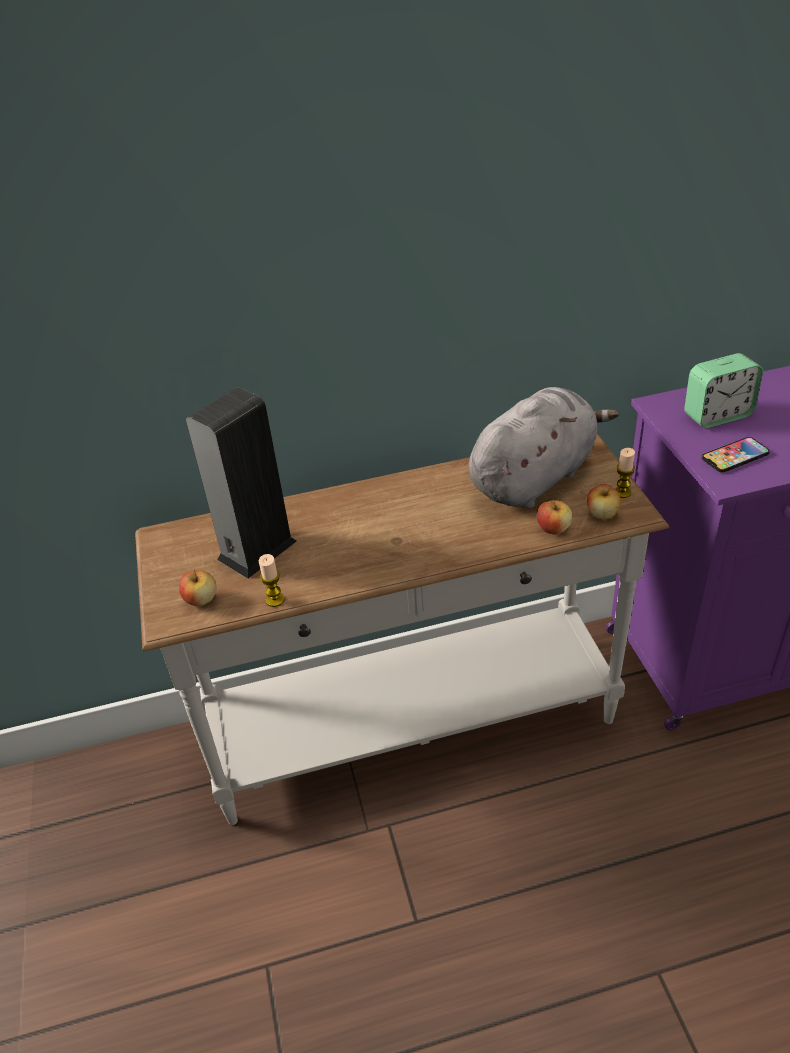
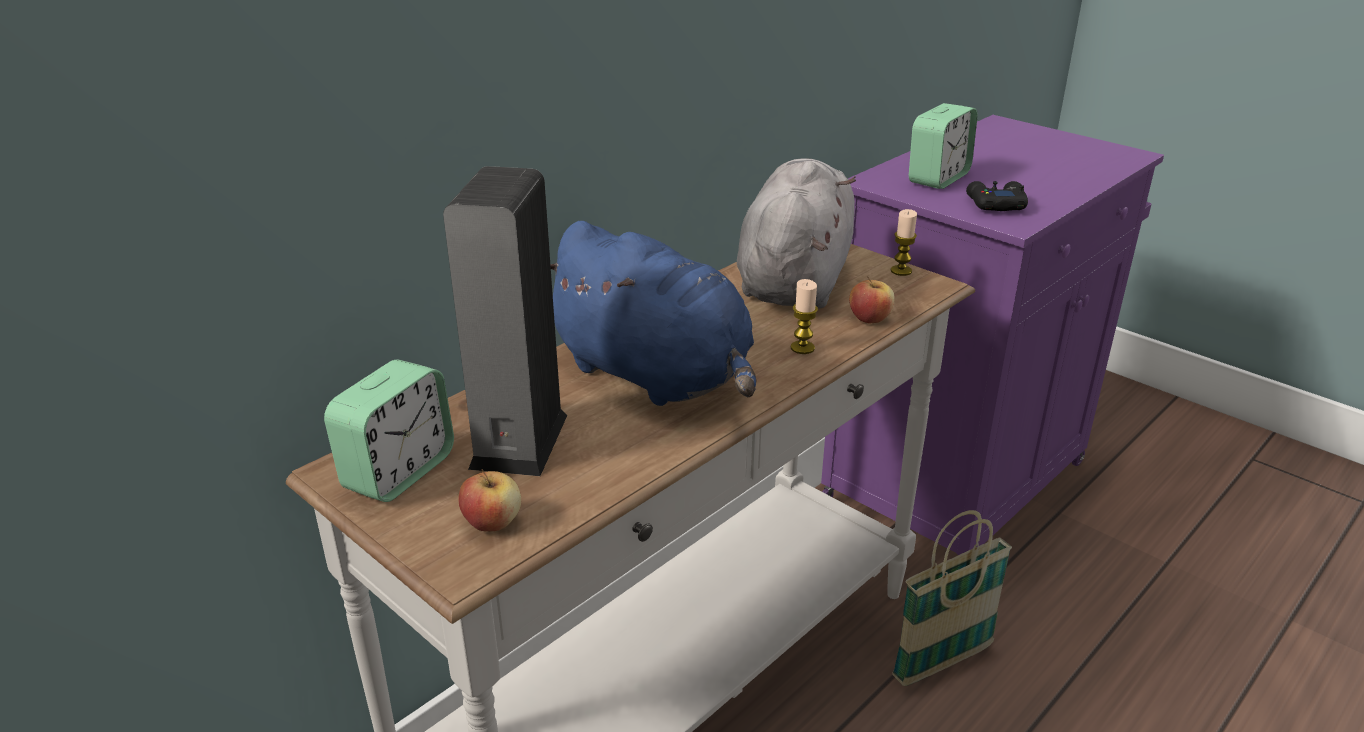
camera: 35 degrees left, 10 degrees down
(184, 548) = (399, 472): none -> alarm clock
(275, 600) = (607, 487): candle -> candle (802, 348)
(371, 529) = (656, 376): none -> blue plush toy
(602, 514) = (904, 293): apple -> none
(604, 784) = (942, 662): none -> basket
(735, 456) = (995, 204): phone -> black game controller

